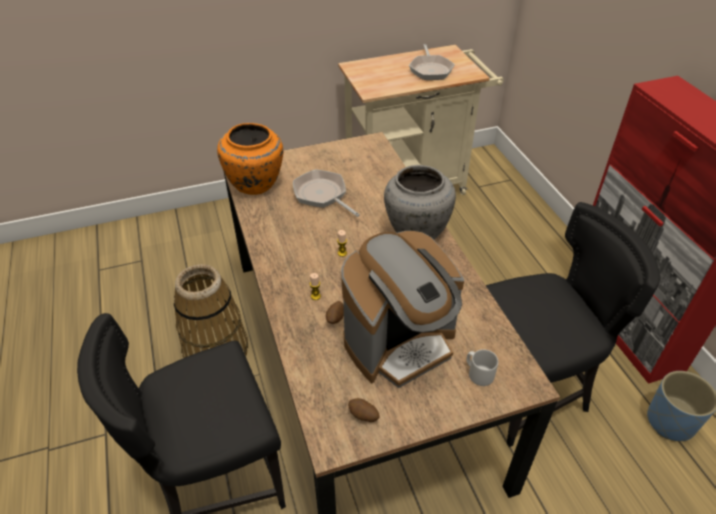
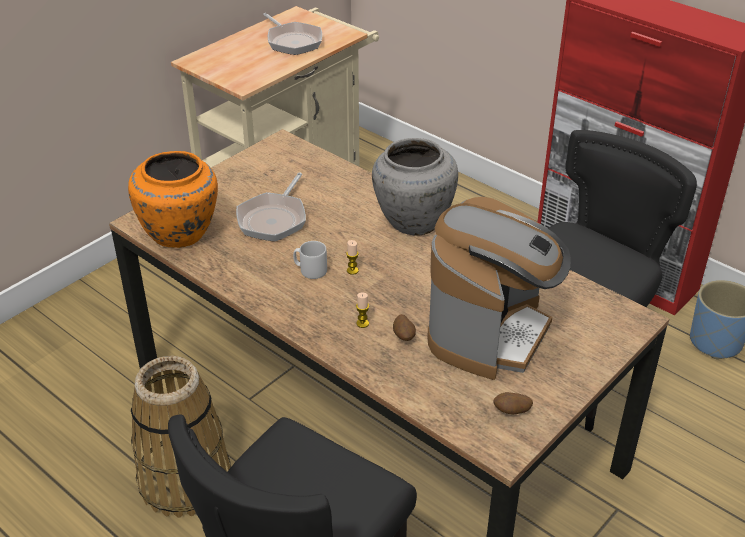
camera: 30 degrees left, 5 degrees down
(322, 195) = (274, 219): frying pan -> frying pan turned 90 degrees counterclockwise
(478, 373) = (585, 329): grey mug -> grey mug (310, 270)

